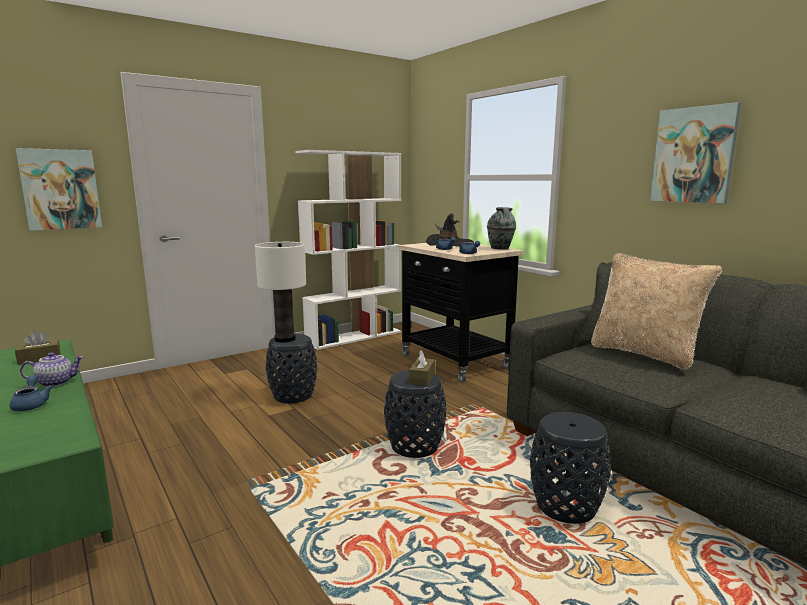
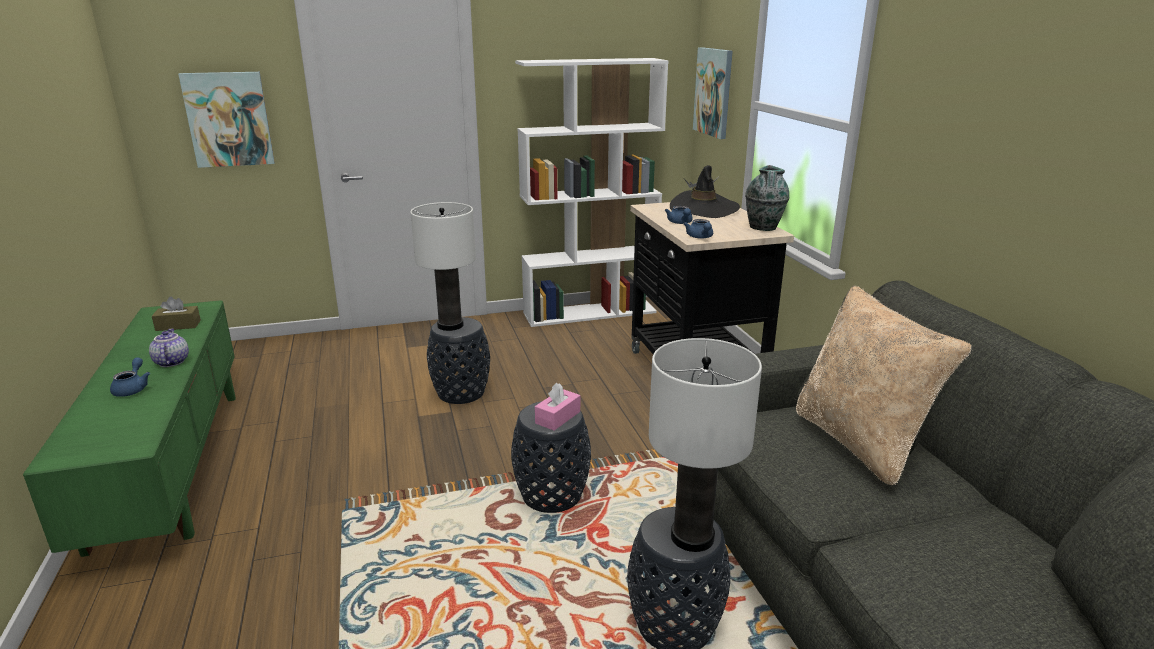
camera: 20 degrees right, 10 degrees up
(56, 382) = (171, 362): teapot -> teapot turned 105 degrees counterclockwise
(422, 378) = (558, 417): brown tissue box -> pink tissue box
(583, 426) = (692, 537): none -> white table lamp
(693, 155) = (1030, 133): picture -> picture (714, 92)

